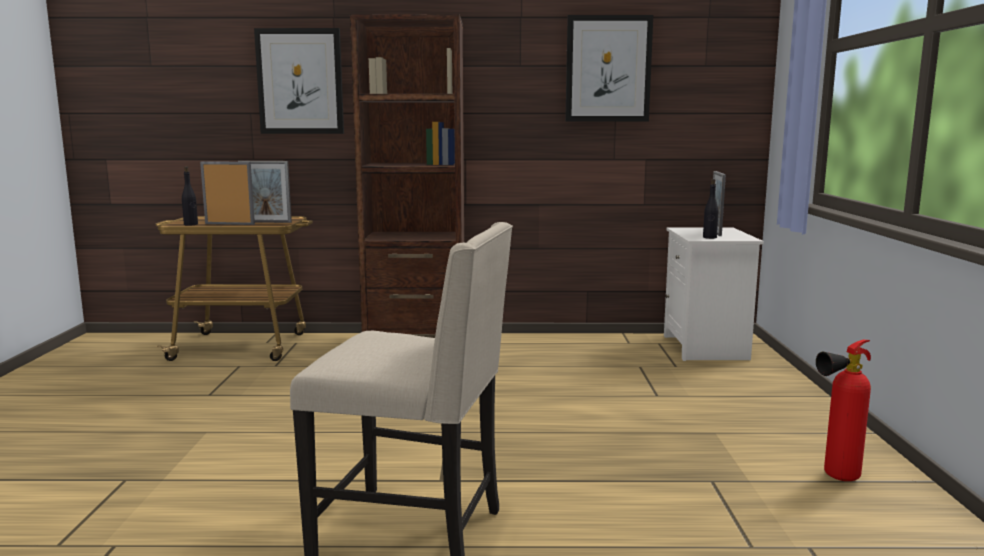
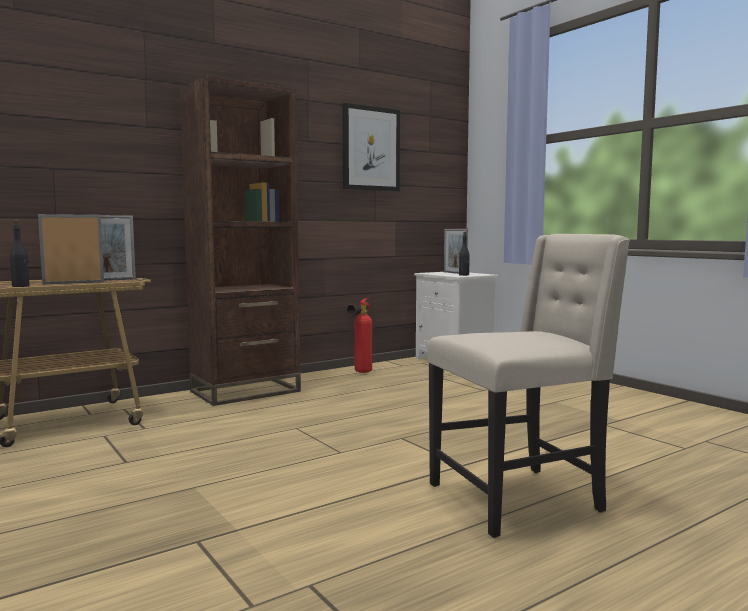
camera: 35 degrees left, 5 degrees down
(300, 81) = (111, 139): picture -> none
(834, 478) = (651, 409): fire extinguisher -> fire extinguisher (360, 373)

